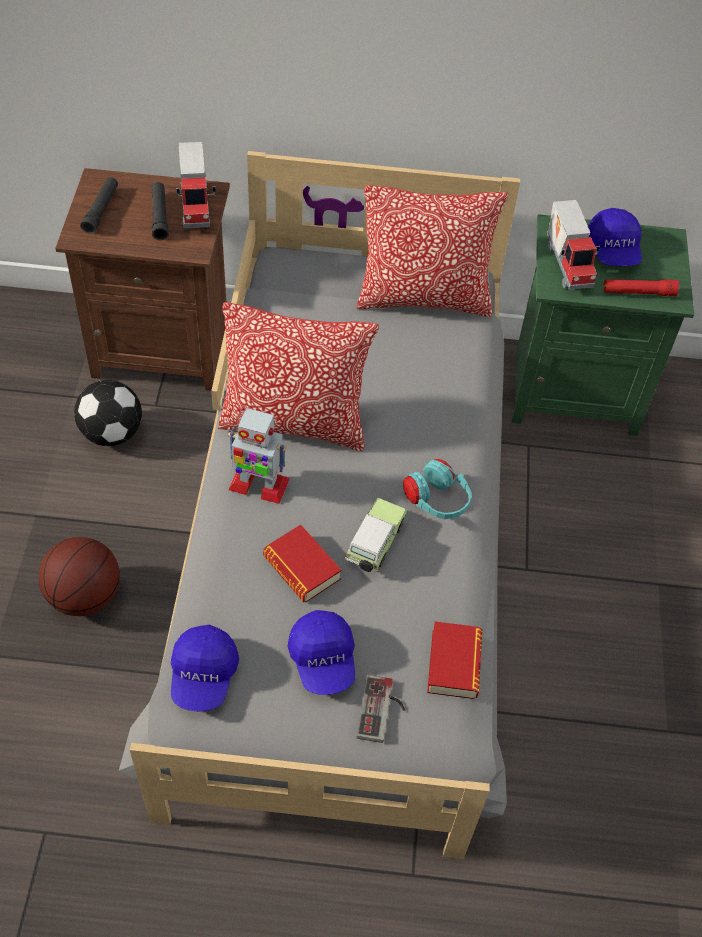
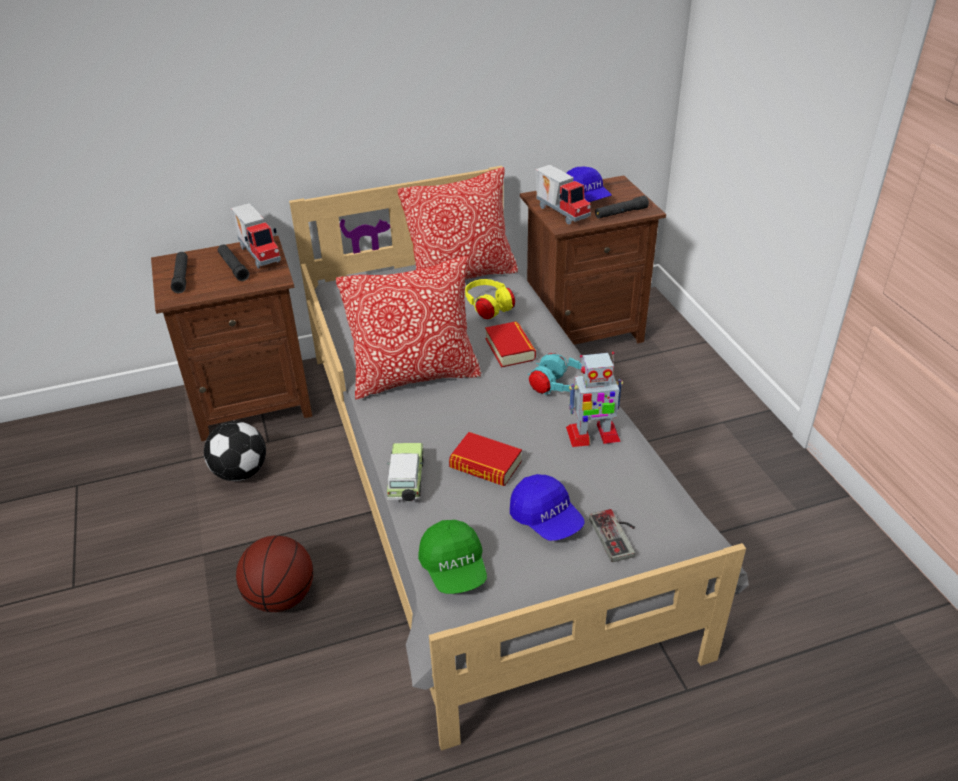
camera: 20 degrees left, 15 degrees down
(203, 676) = (454, 568): blue cap -> green cap
(258, 484) = (412, 423): toy robot -> toy robot (592, 435)
(374, 544) = (532, 430): toy car -> toy car (406, 482)
(426, 359) = (489, 309): none -> yellow headphones
(454, 664) = (649, 483): book -> book (510, 349)
(573, 390) = (582, 330): green nightstand -> brown nightstand
(638, 292) = (620, 213): red flashlight -> black flashlight

